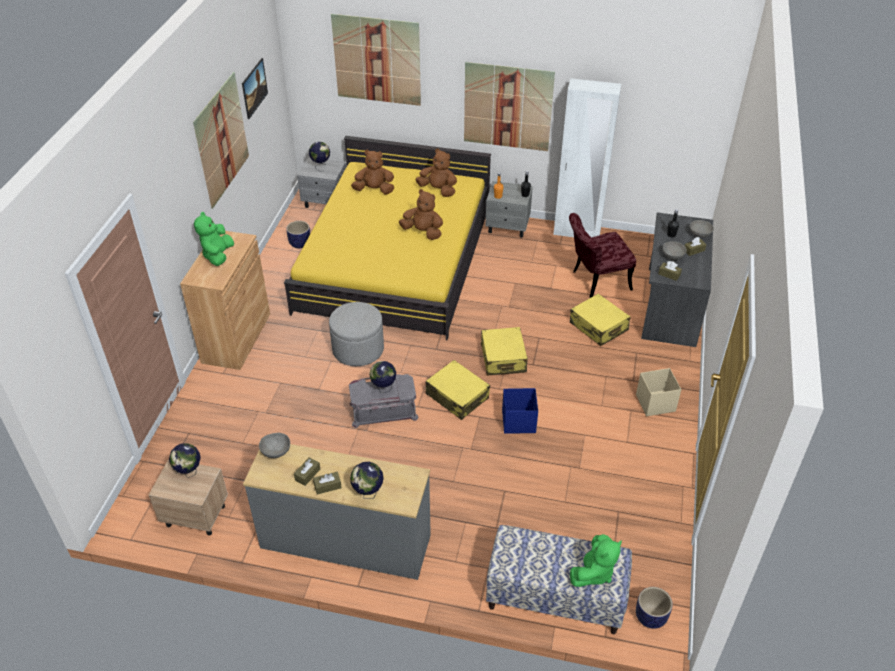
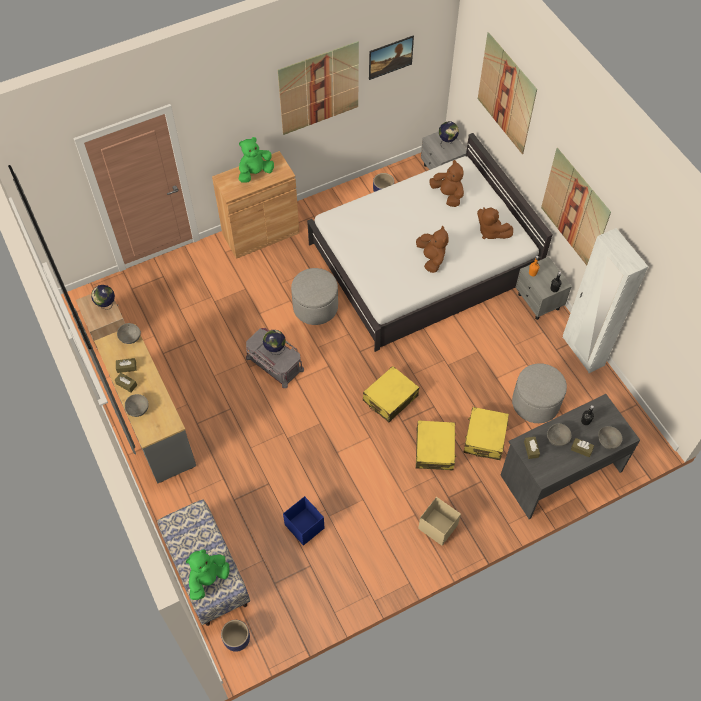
camera: 50 degrees right, 15 degrees up
(368, 493) = (138, 409): globe -> grey bowl
(395, 261) = (423, 261): yellow bed -> white bed
(438, 190) = (490, 232): brown plush toy -> brown plush toy turned 150 degrees clockwise
(457, 396) = (327, 396): yellow suitcase -> yellow suitcase (434, 449)
(518, 422) = (337, 449): blue storage box -> blue storage box (304, 526)
(593, 572) = (208, 579): green plush toy -> green plush toy turned 135 degrees clockwise
(595, 281) = (535, 403): red chair -> grey ottoman

